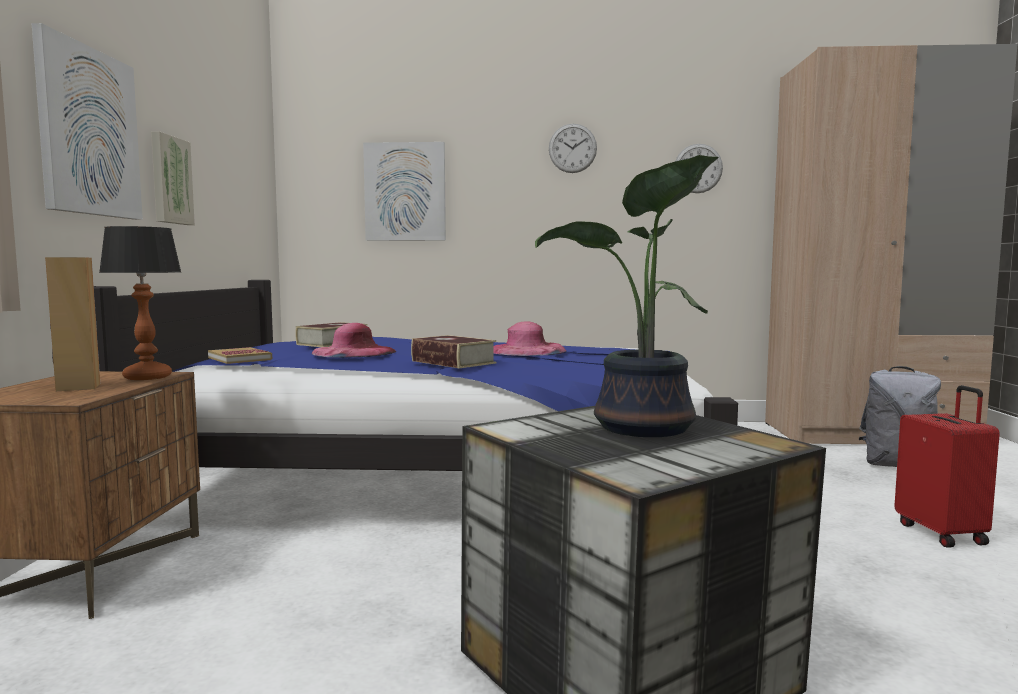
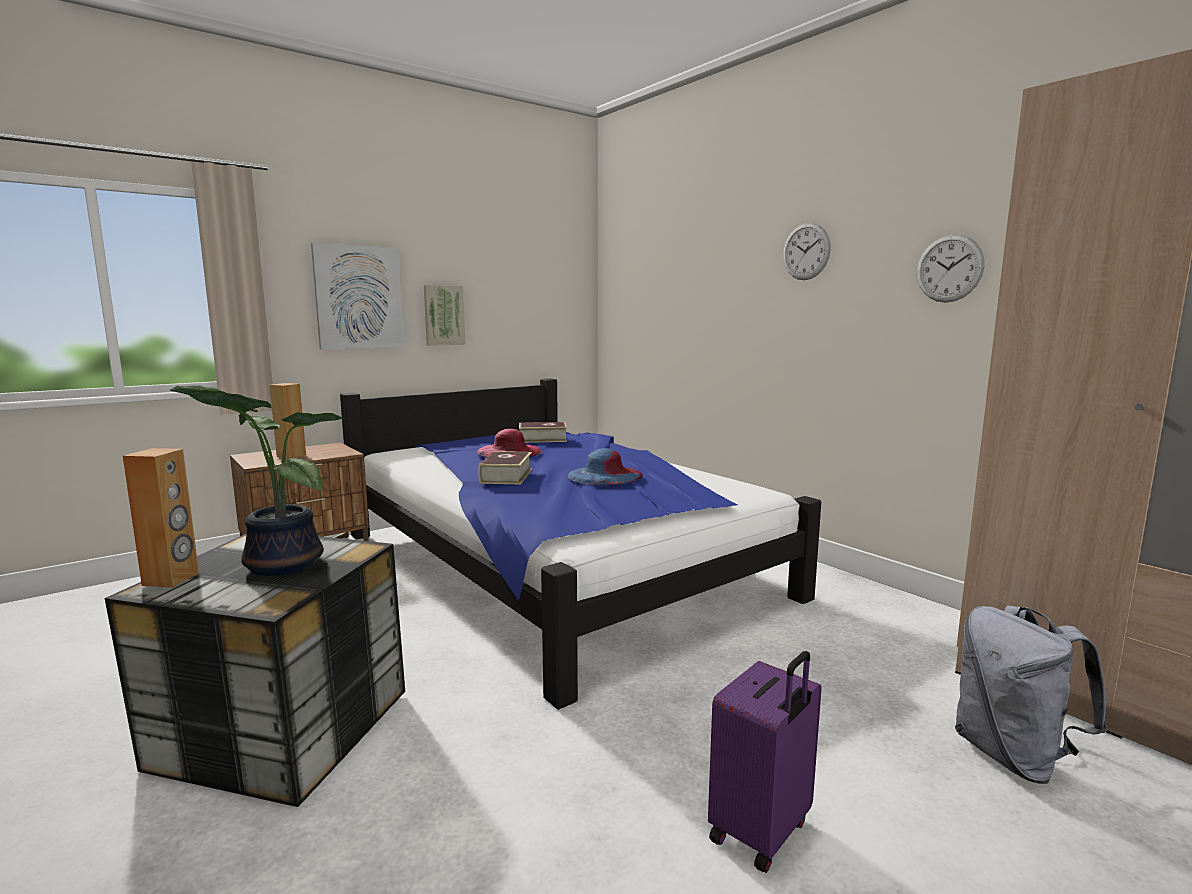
camera: 50 degrees right, 5 degrees up
(147, 377) = (333, 454): table lamp -> none
(240, 358) = (446, 445): book -> none
(405, 192) = (670, 303): picture -> none
(526, 350) = (605, 475): pink hat -> blue hat
(616, 466) = (171, 579): none -> brown speaker
(942, 533) = (762, 832): red suitcase -> purple suitcase

